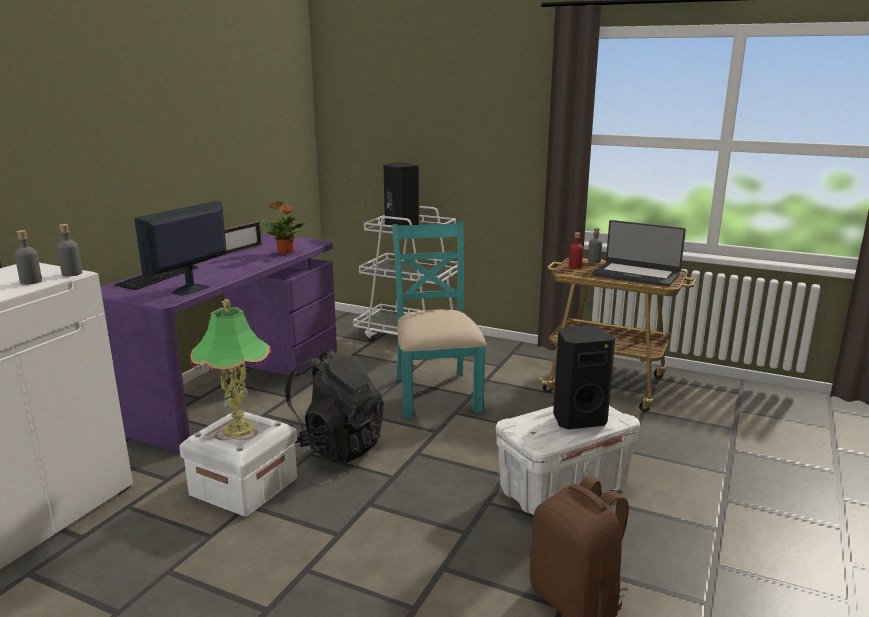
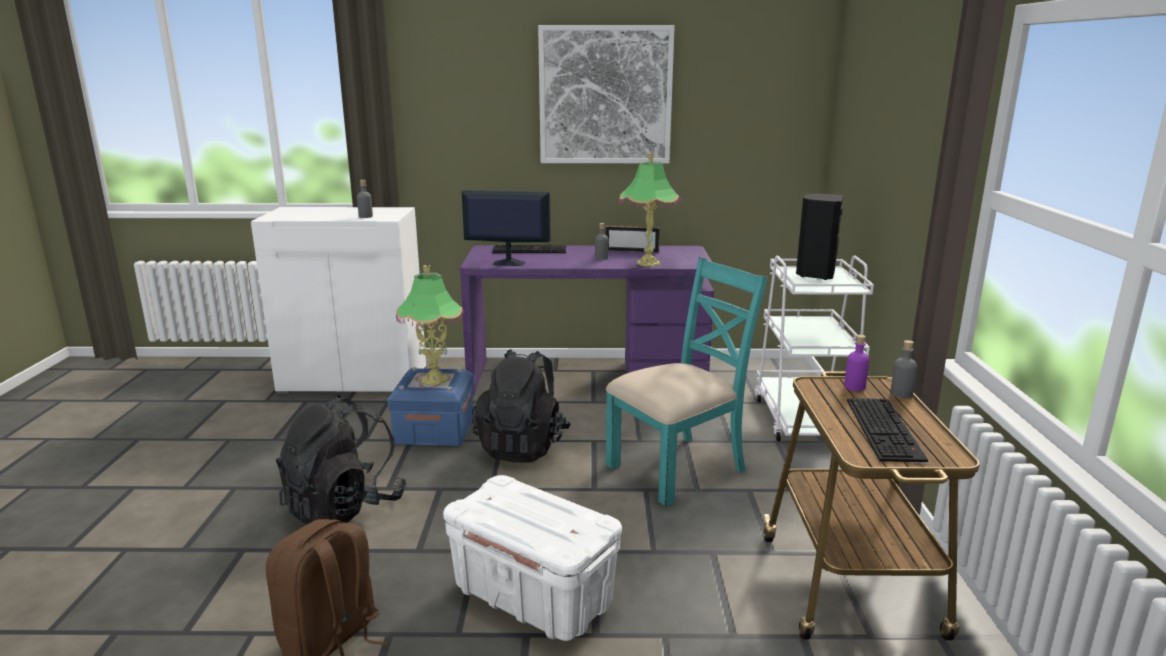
camera: 65 degrees right, 0 degrees up
(72, 273) = (389, 218): grey bottle -> grey bottle (601, 258)
(175, 97) = (605, 95): none -> picture
(244, 487) = (435, 430): white storage box -> blue storage box
(286, 253) = (648, 263): potted plant -> table lamp
(354, 568) = (344, 508): none -> black backpack
(575, 266) = (854, 387): red bottle -> purple bottle
(578, 419) = (537, 519): black speaker -> none
(636, 274) = (886, 430): laptop -> keyboard

